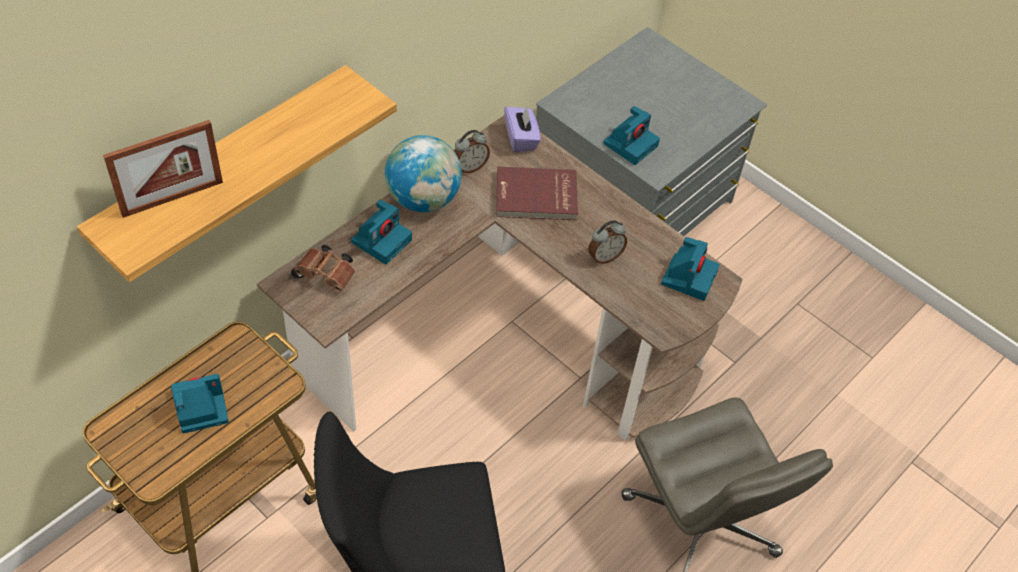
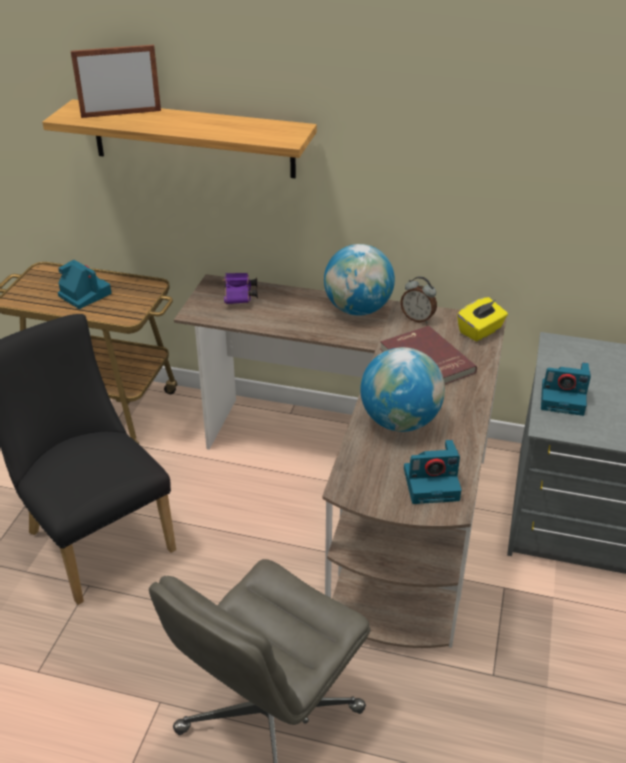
camera: 65 degrees right, 15 degrees down
(172, 198) = (121, 113): picture frame -> picture frame turned 135 degrees clockwise
(328, 275) = (240, 296): brown binoculars -> purple binoculars
(382, 240) = (297, 307): camera -> none
(521, 138) = (480, 331): purple tissue box -> yellow tissue box
(604, 256) = (400, 421): alarm clock -> globe

